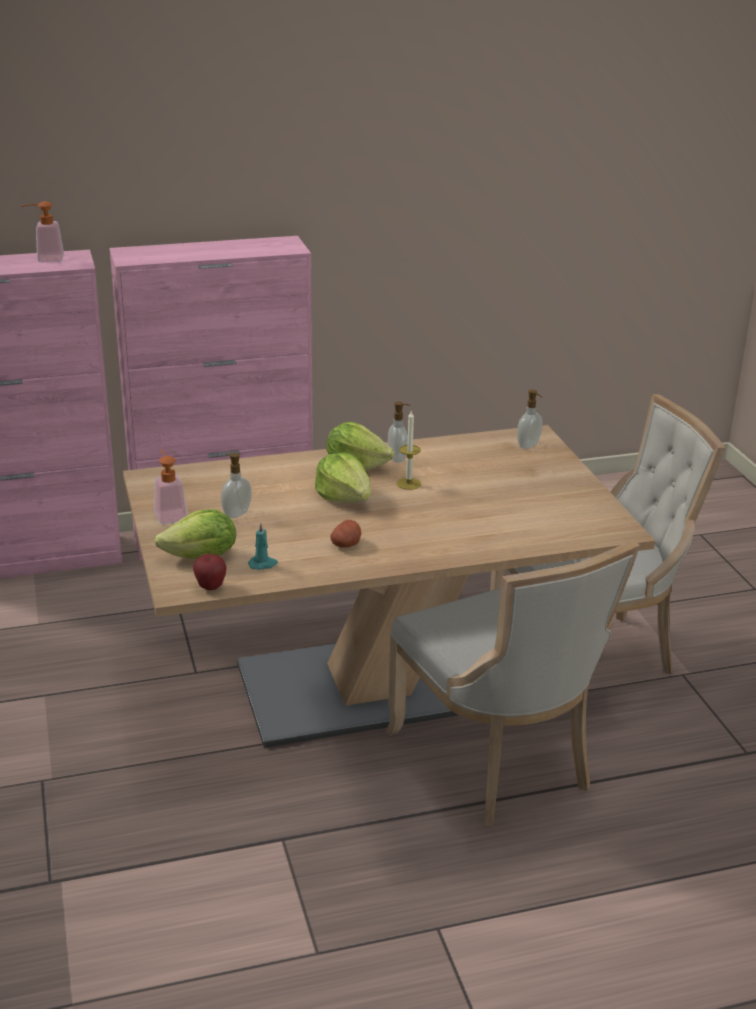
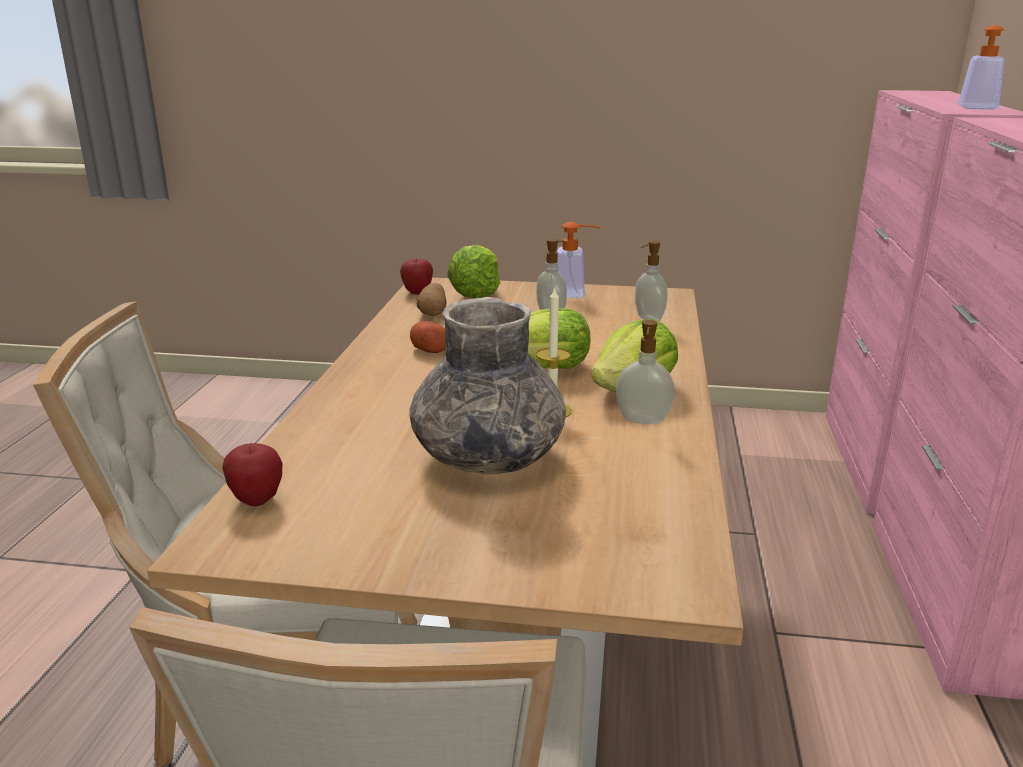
camera: 115 degrees right, 5 degrees down
(263, 564) = (433, 313): turquoise candle -> potato
(479, 490) = (487, 456): none -> grey vase
(529, 446) = (630, 558): soap dispenser -> soap dispenser (648, 319)
(582, 535) = (257, 500): none -> apple

